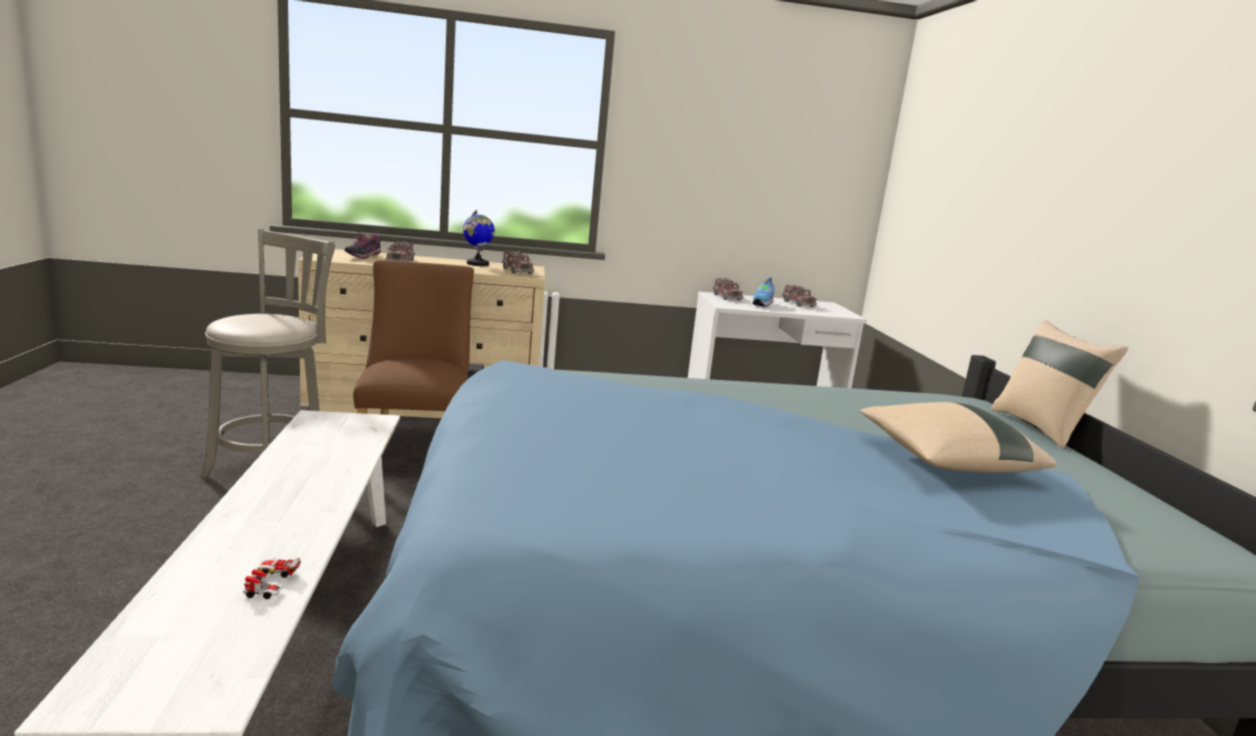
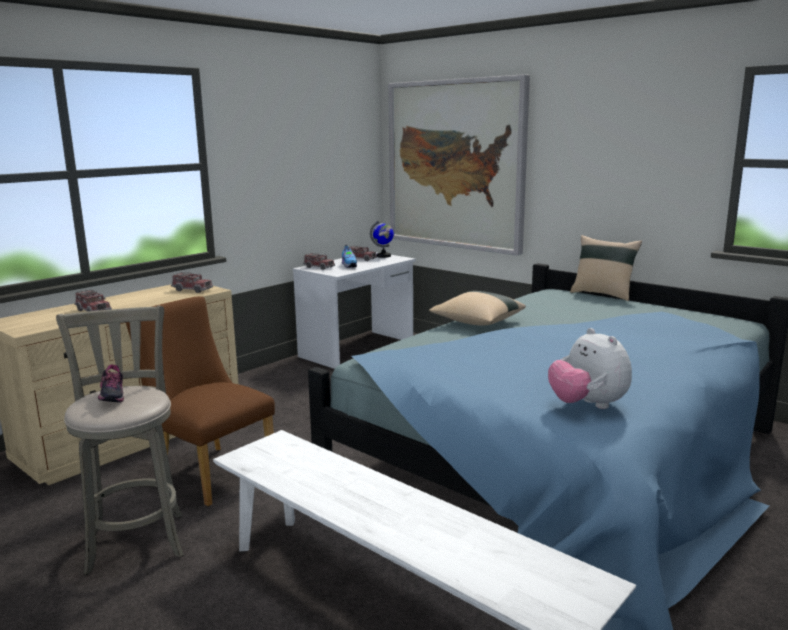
camera: 40 degrees left, 0 degrees up
(270, 583) = (486, 538): toy car -> none
(363, 257) = (52, 317): shoe -> shoe (111, 398)
(477, 264) = (149, 293): globe -> globe (383, 256)
(549, 494) = (587, 405): none -> plush toy
(945, 462) = (629, 324): beige pillow -> beige pillow (477, 322)
(950, 193) = (455, 165): none -> picture

